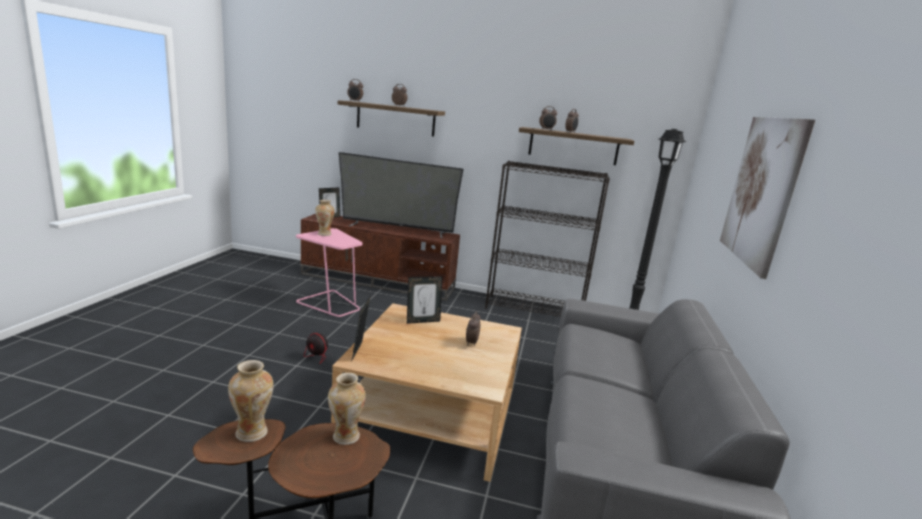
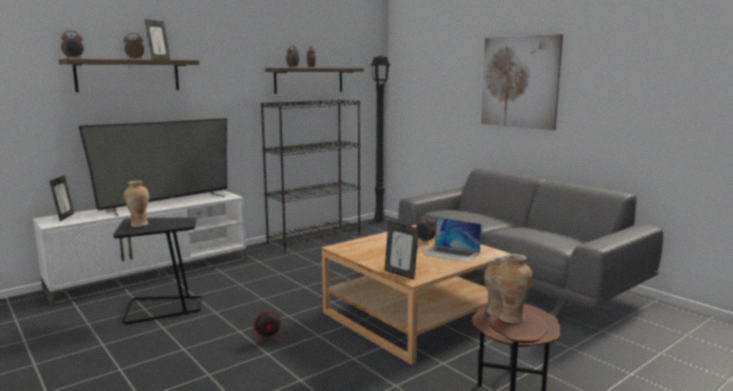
camera: 50 degrees left, 5 degrees down
(330, 304) = (162, 308): pink side table -> black side table
(379, 281) = (153, 274): brown tv stand -> white tv stand
(422, 321) = (370, 246): picture frame -> picture frame (159, 59)
(452, 365) = (451, 253): none -> laptop

